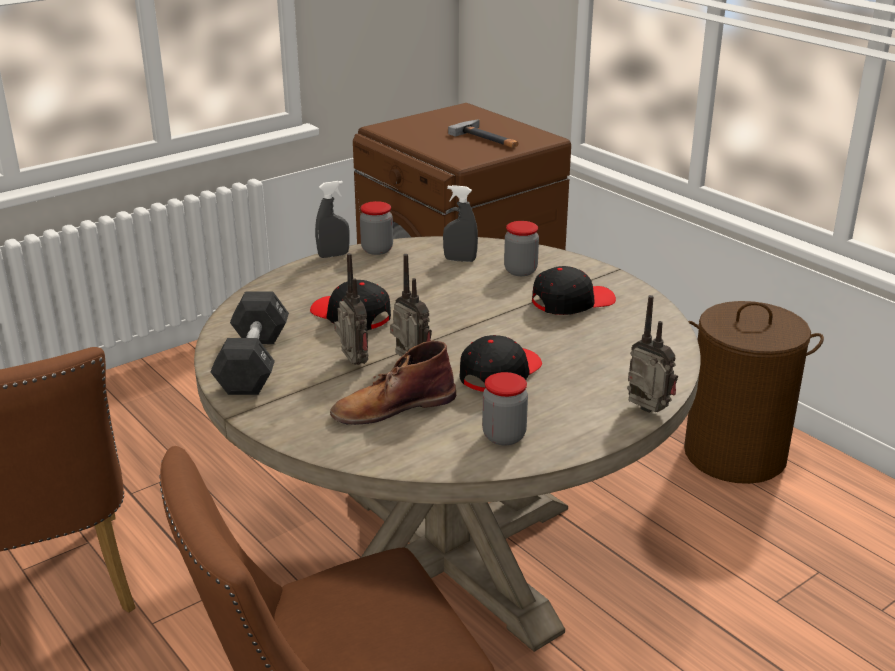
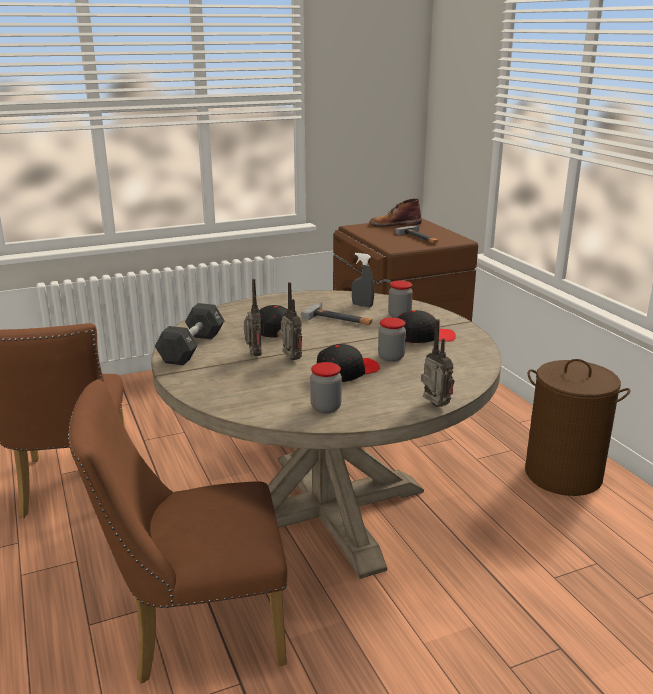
camera: 15 degrees right, 5 degrees down
(333, 255) = (281, 295): grey spray bottle -> none
(377, 249) = (311, 295): jar -> jar (391, 357)
(392, 406) = (263, 382): brown boot -> brown boot (394, 224)
(440, 286) = (339, 319): none -> hammer

